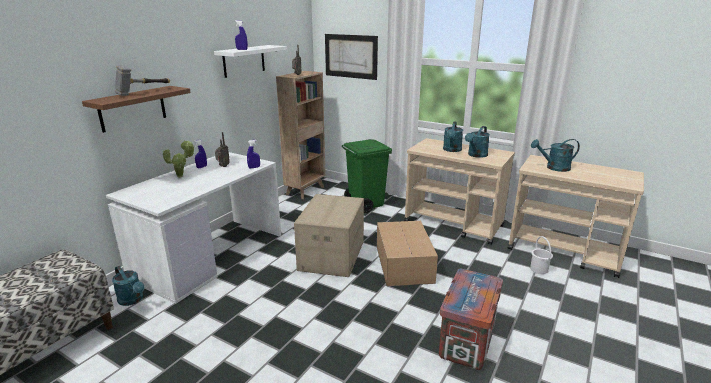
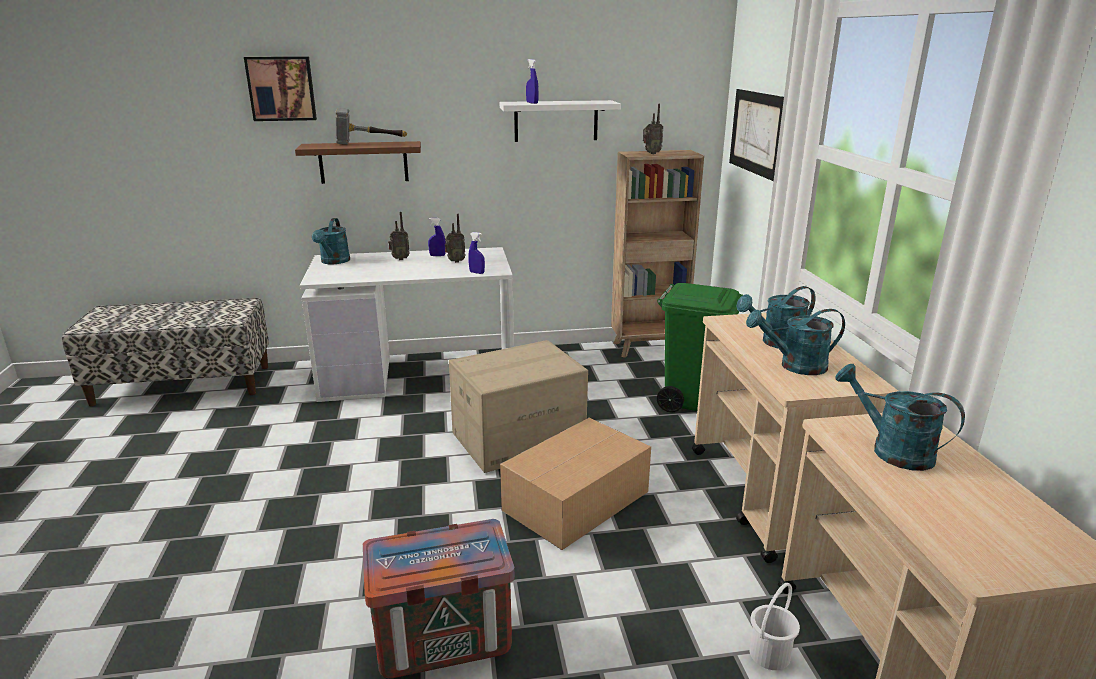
camera: 50 degrees right, 0 degrees up
(58, 53) = (281, 88): none -> picture
(132, 300) = (300, 381): turquoise watering can -> turquoise watering can (334, 262)
(182, 176) = (400, 259): potted plant -> radio

